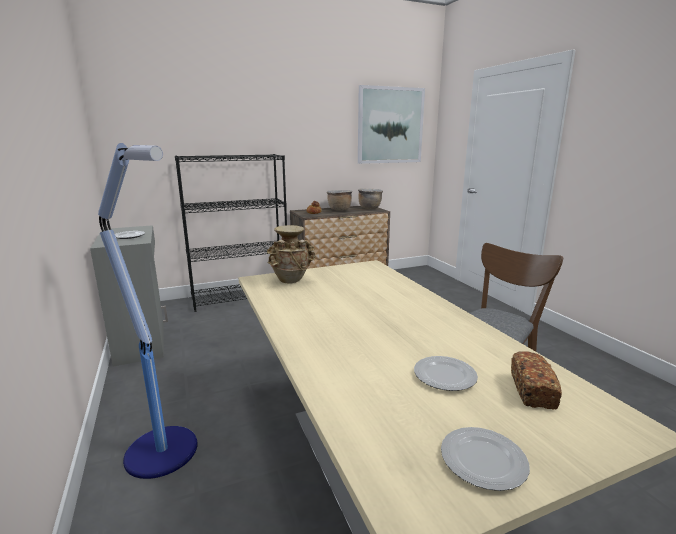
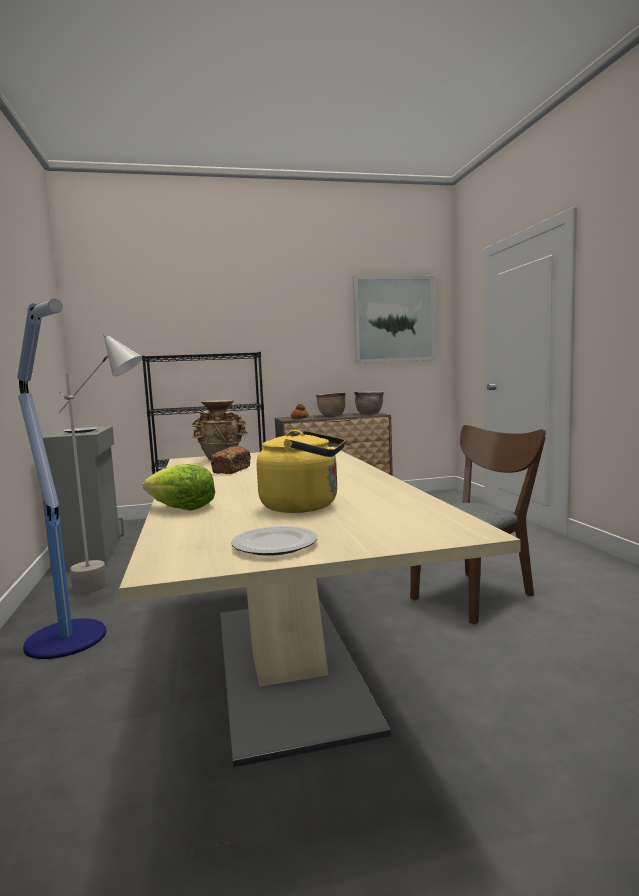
camera: 10 degrees right, 10 degrees down
(184, 382) = (116, 586): none -> grey floor lamp
(328, 381) = (181, 508): none -> lettuce
(445, 376) = (305, 506): plate -> yellow kettle
(532, 391) = (386, 513): bread -> bread (232, 470)

